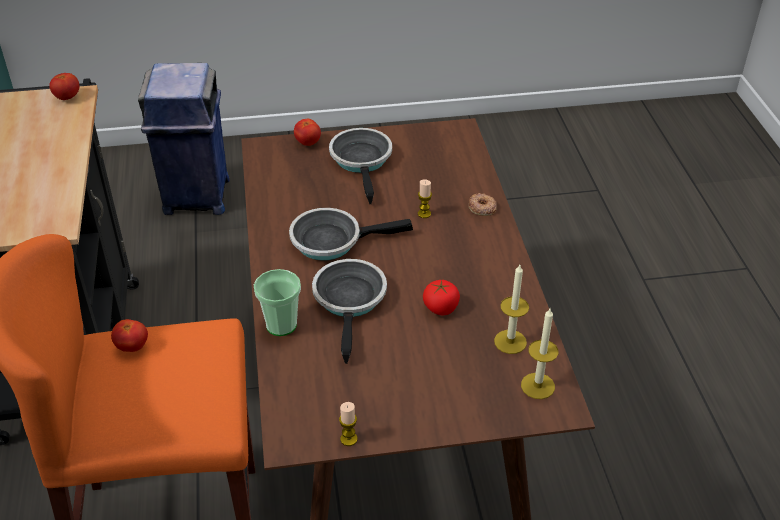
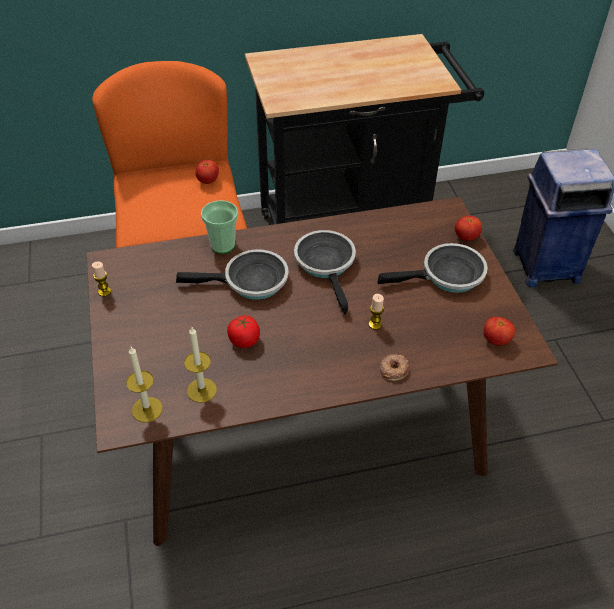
camera: 85 degrees right, 5 degrees up
(67, 97) = (437, 79): tomato -> tomato (496, 340)

